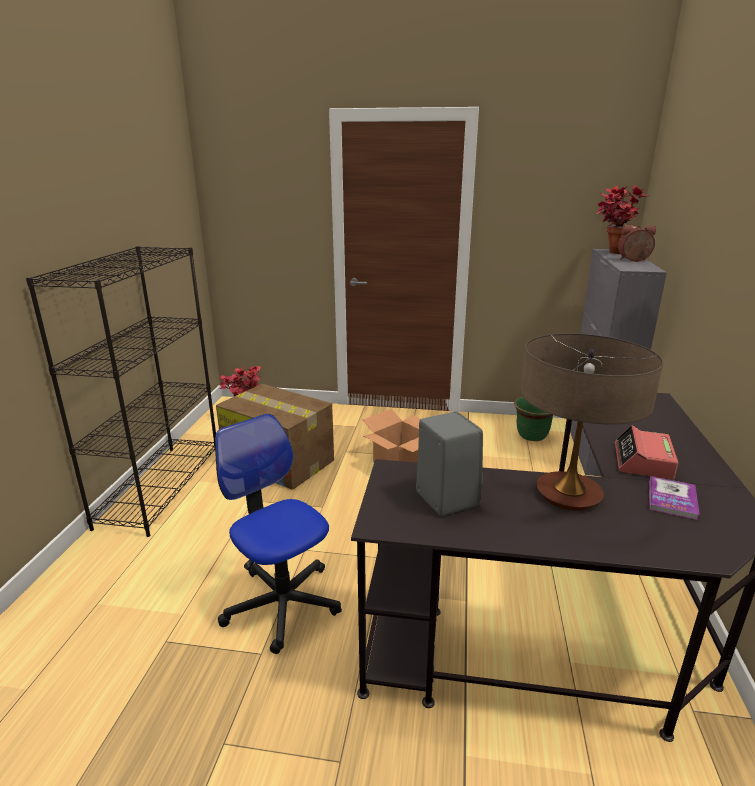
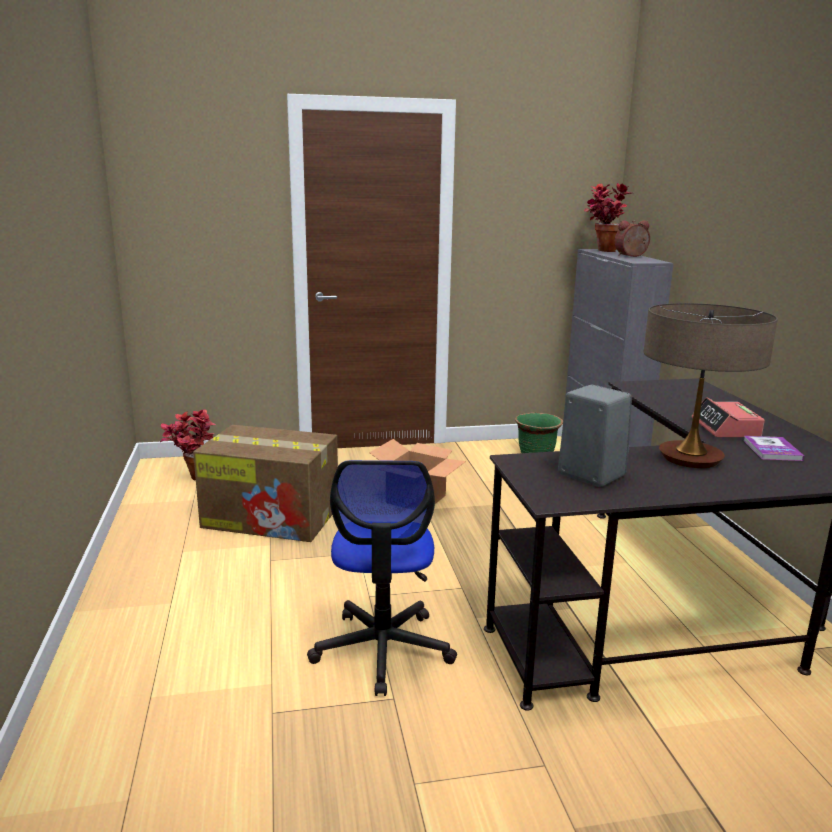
camera: 20 degrees left, 5 degrees down
(161, 487) = (136, 565): black bookcase -> none
(282, 604) = (382, 649): office chair -> office chair turned 120 degrees counterclockwise

